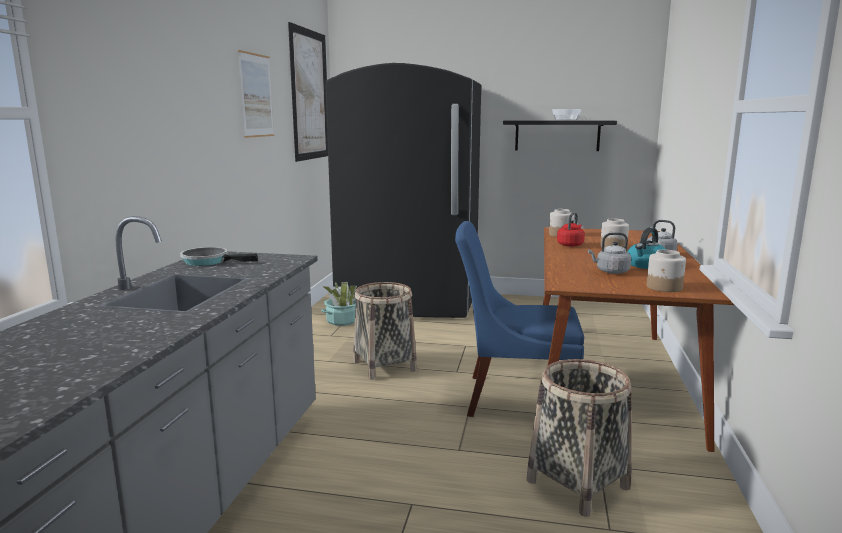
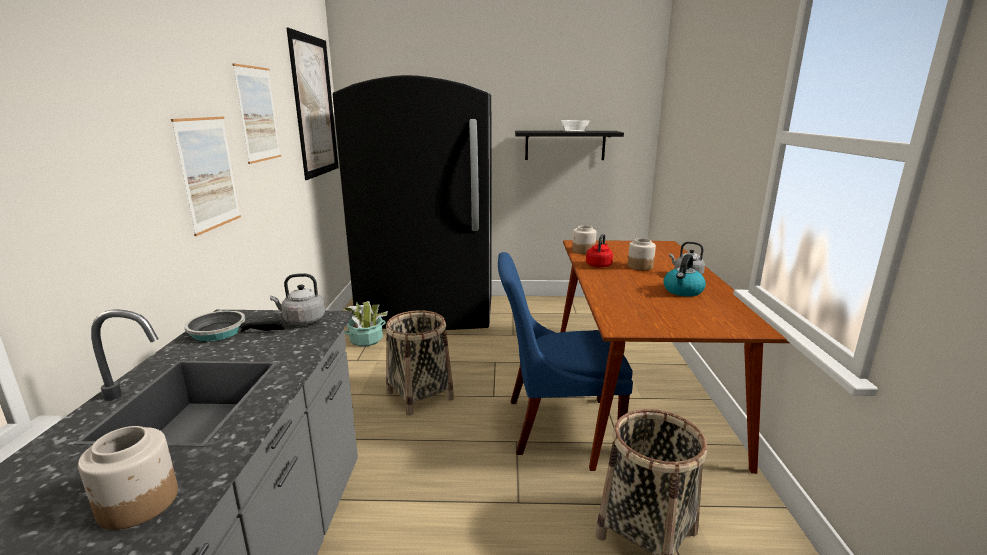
camera: 10 degrees left, 5 degrees up
(210, 140) = (209, 173): none -> picture
(610, 271) = (654, 303): grey kettle -> grey kettle (302, 321)
(664, 287) = (716, 324): jar -> jar (138, 503)

